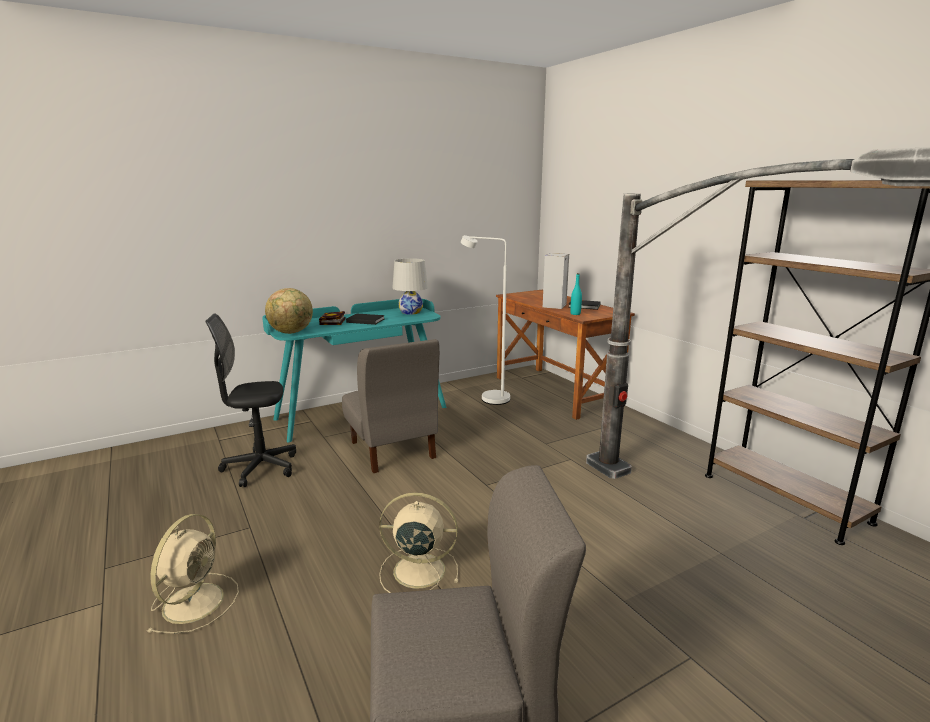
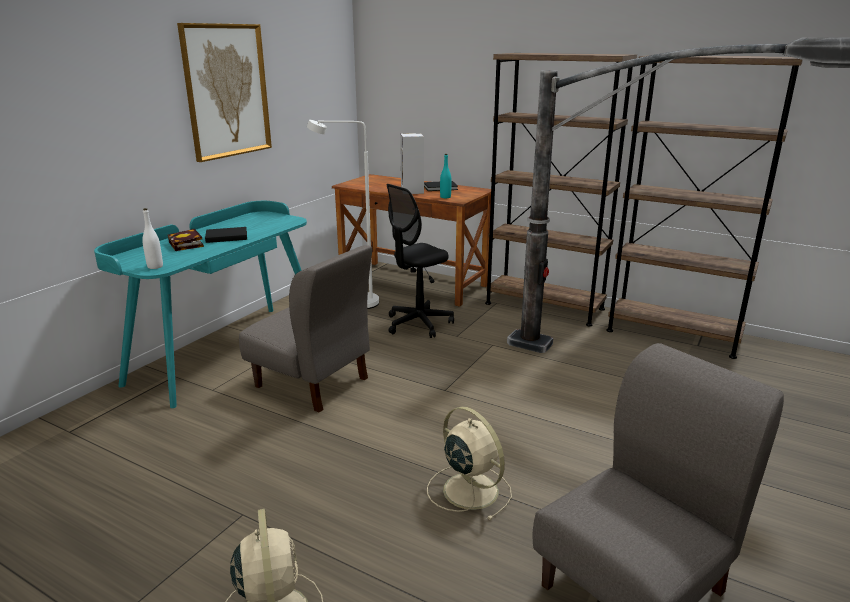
camera: 30 degrees left, 5 degrees up
(260, 468) = (173, 447): black office chair -> black office chair (418, 324)
(291, 332) = (155, 266): globe -> white bottle
(400, 209) = (226, 91): none -> picture
(410, 312) = (264, 219): white table lamp -> none
(417, 570) = (468, 489): beige fan -> beige fan turned 75 degrees clockwise
(660, 437) = (544, 306): none -> brown bookcase

